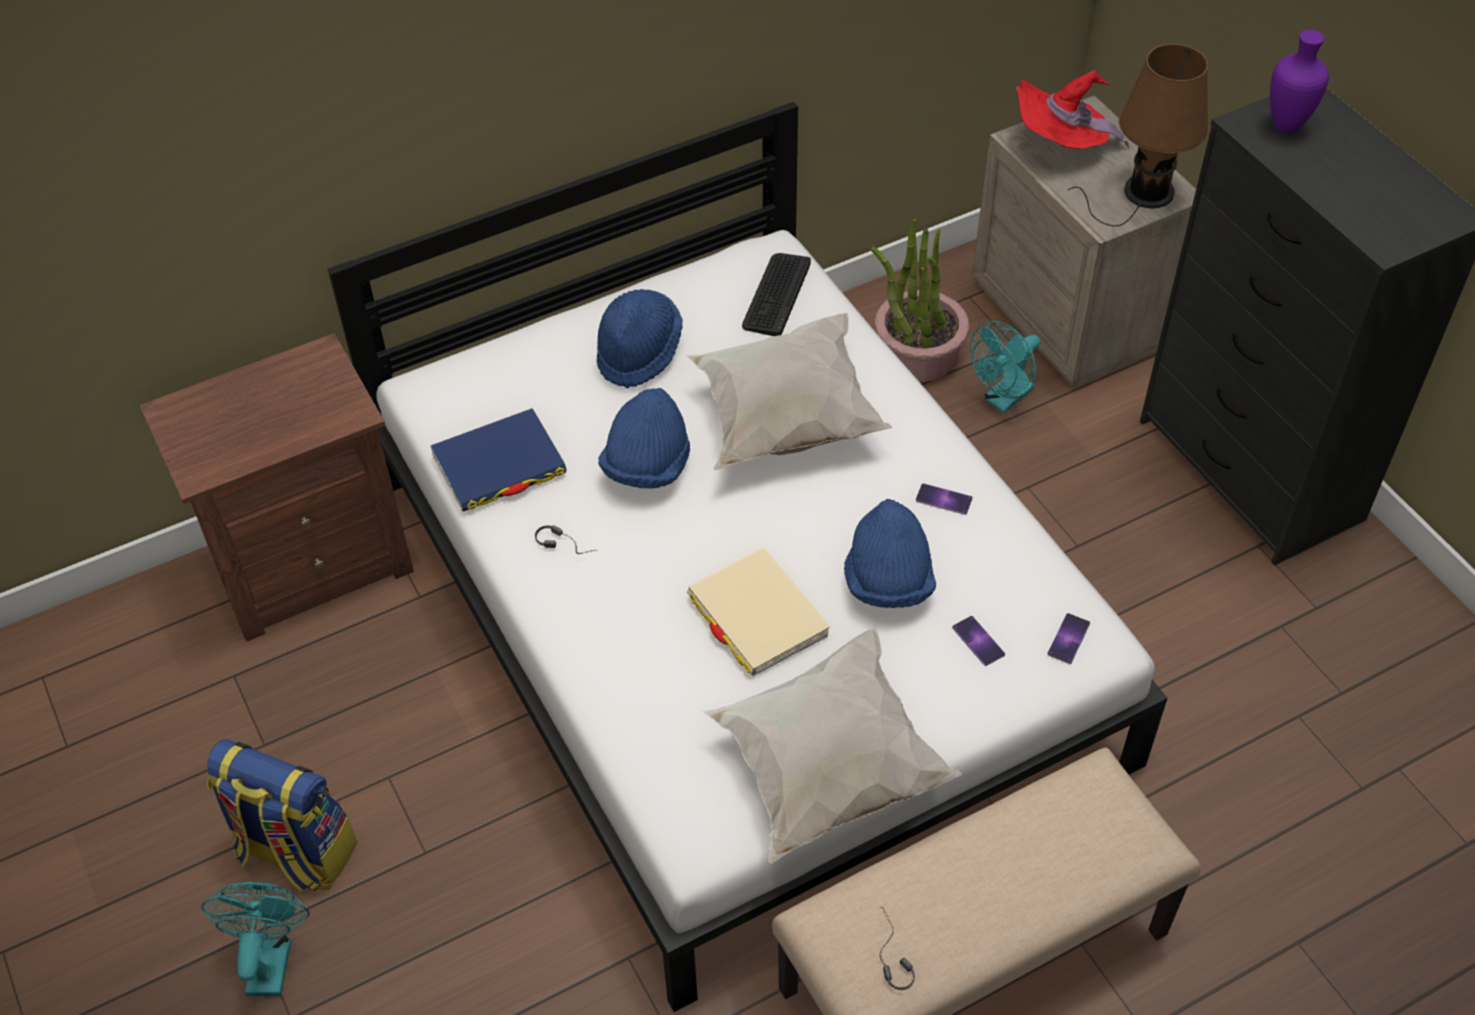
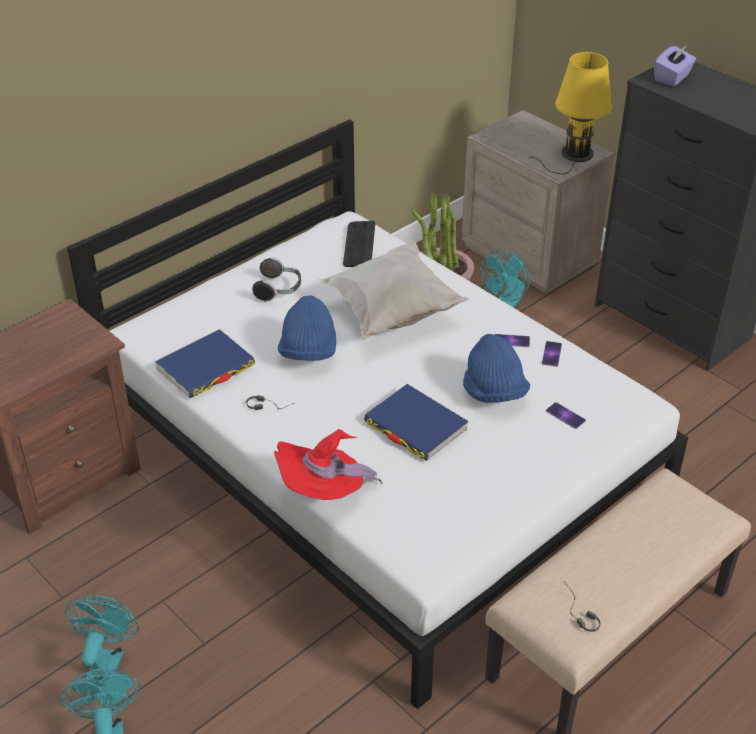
camera: 15 degrees left, 10 degrees down
(294, 851) = (107, 662): backpack -> turquoise fan
(639, 352) = (279, 290): blue hat -> headphones
(757, 616) = (415, 426): beige book -> blue book
(826, 770) = (496, 507): white pillow -> none
(1061, 147) = (513, 138): red hat -> red hat (323, 492)
(1068, 638) = (622, 404): phone -> phone (551, 354)
(1143, 194) = (574, 155): brown table lamp -> yellow table lamp
(1286, 125) = (672, 78): purple vase -> purple tissue box

